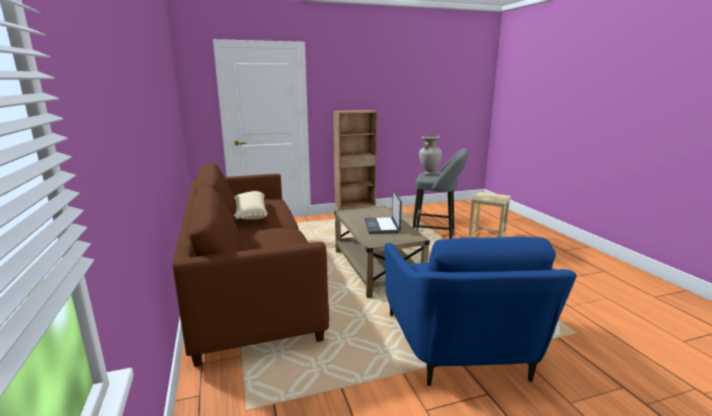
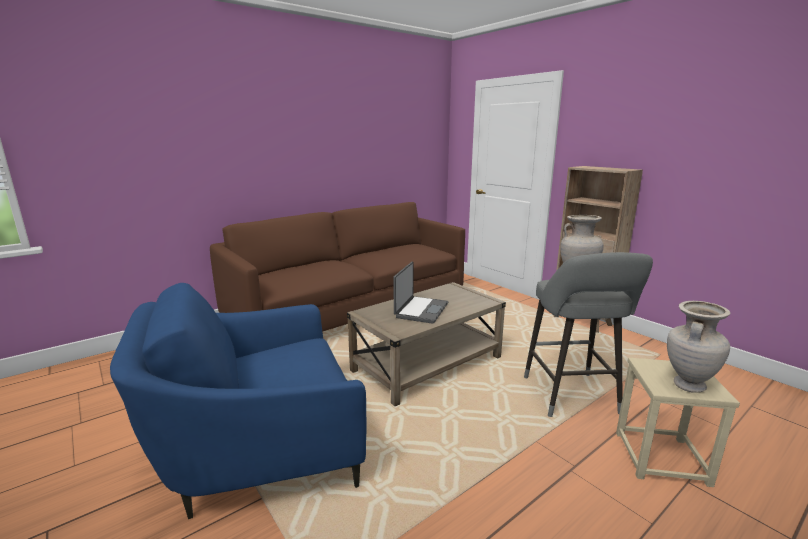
camera: 70 degrees right, 0 degrees up
(250, 214) = (382, 252): beige pillow -> none
(382, 226) = (420, 310): laptop -> laptop turned 135 degrees clockwise
(498, 198) = (687, 385): none -> beige vase

